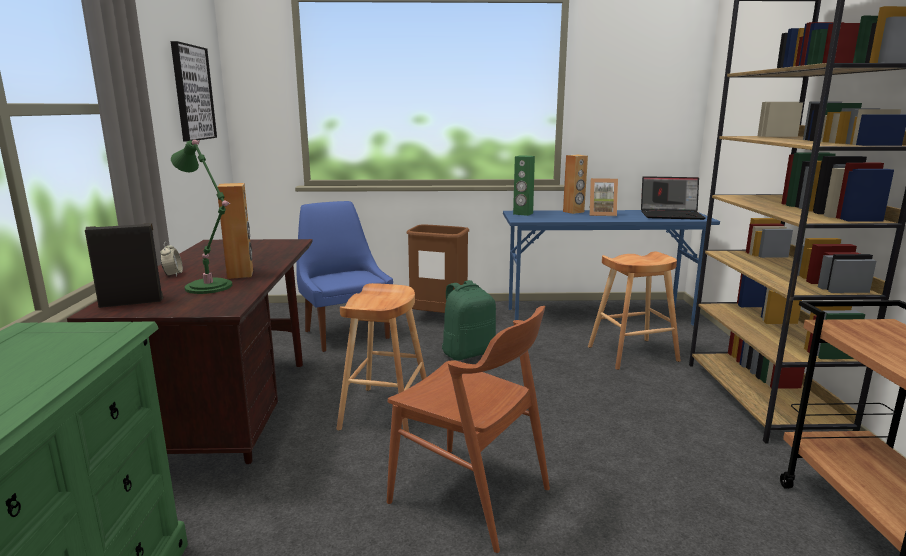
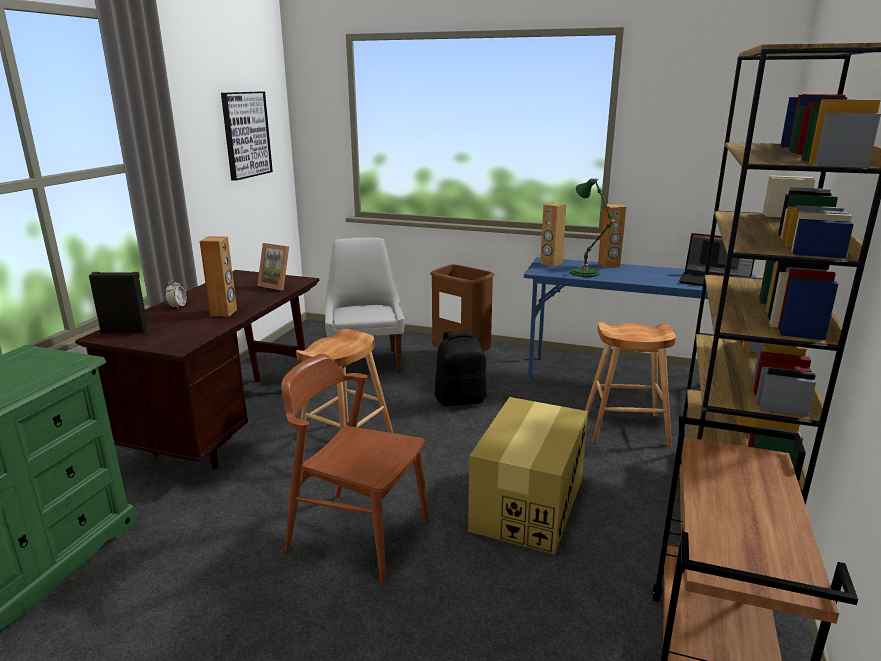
camera: 20 degrees right, 5 degrees up
(210, 287) = (189, 324): green table lamp -> green table lamp (586, 273)
(345, 333) = (366, 362): blue chair -> white chair
(468, 353) = (460, 400): green backpack -> black backpack
(470, 495) = (358, 534): brown chair -> brown chair turned 150 degrees clockwise
(523, 213) = (551, 263): green speaker -> brown speaker
(601, 214) = (635, 272): picture frame -> picture frame (277, 285)
(608, 430) = (528, 504): none -> cardboard box

